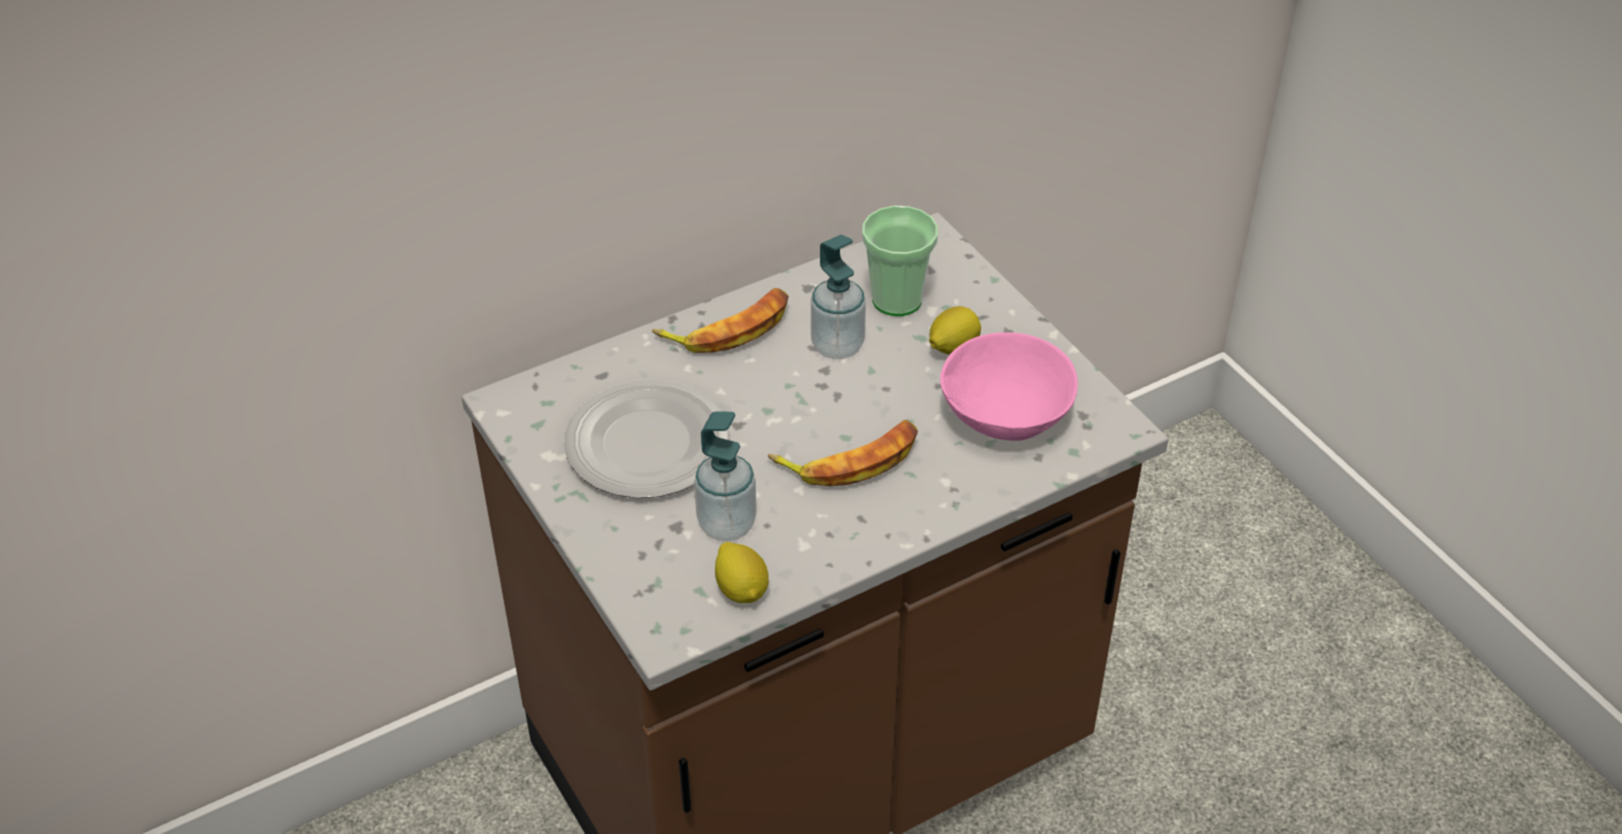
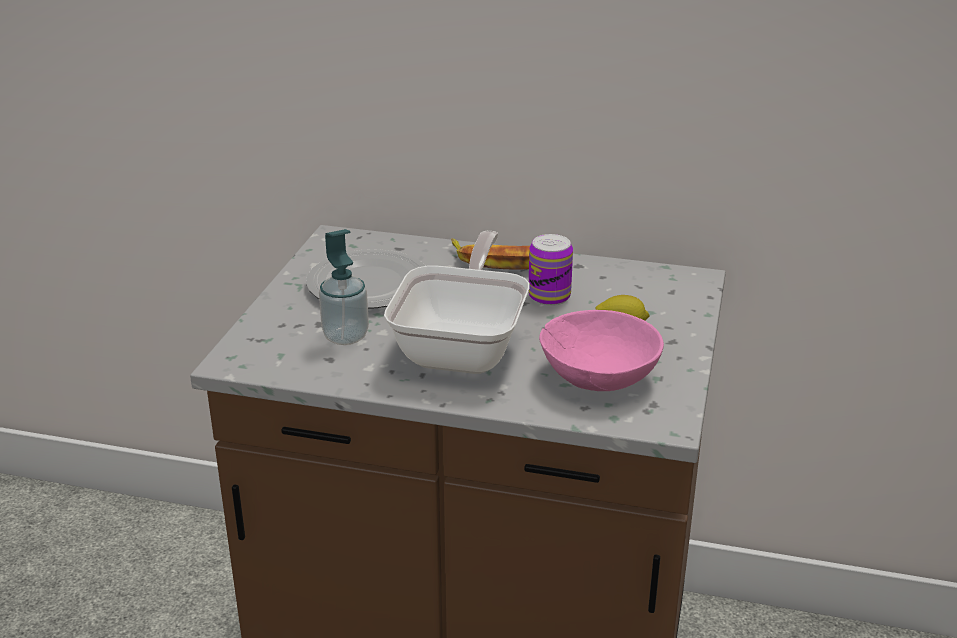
camera: 45 degrees right, 15 degrees down
(742, 589) = (301, 366): lemon -> none
(837, 346) = (549, 296): soap dispenser -> can
(850, 460) = (464, 347): banana -> frying pan
(897, 300) = (624, 294): cup -> none

